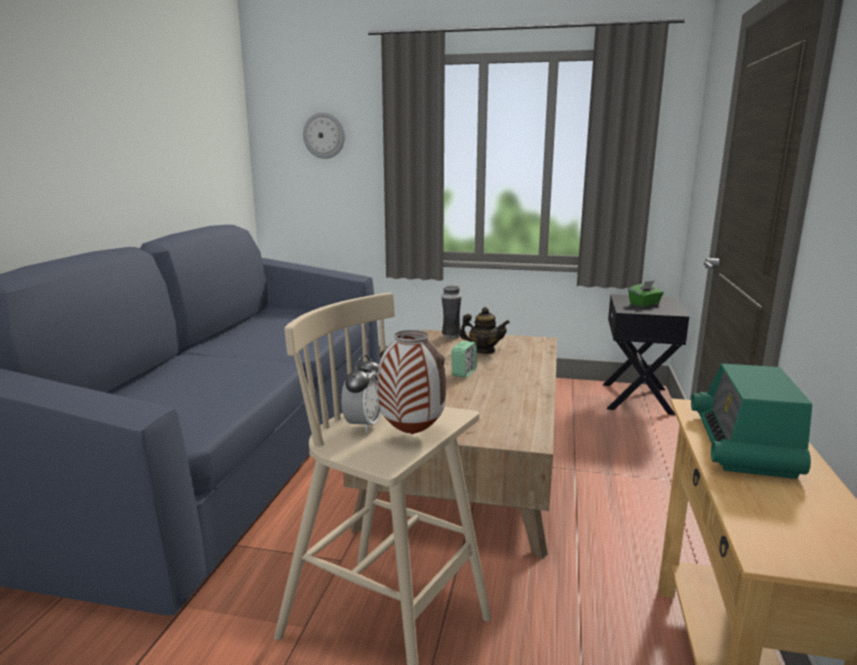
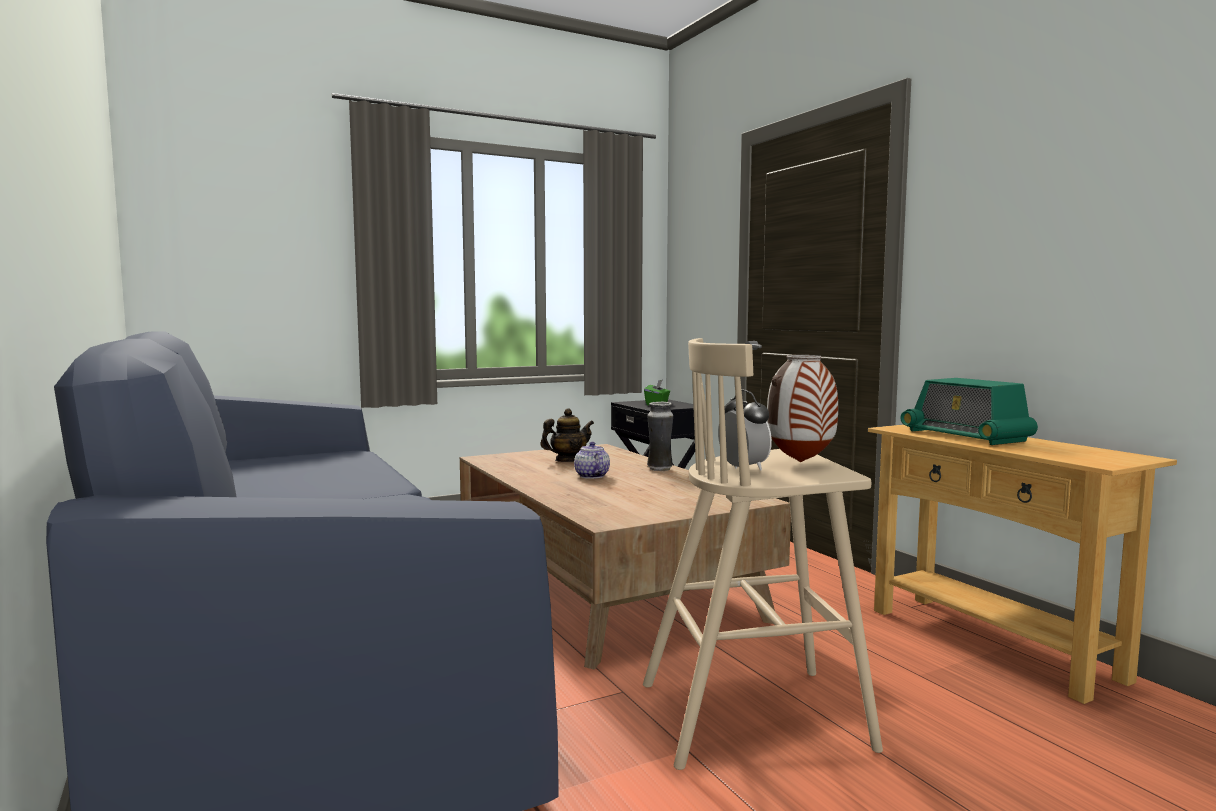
camera: 40 degrees left, 10 degrees down
(324, 135) = (255, 219): wall clock -> none
(451, 336) = (506, 457): vase -> vase (659, 469)
(464, 373) = (591, 476): alarm clock -> teapot

